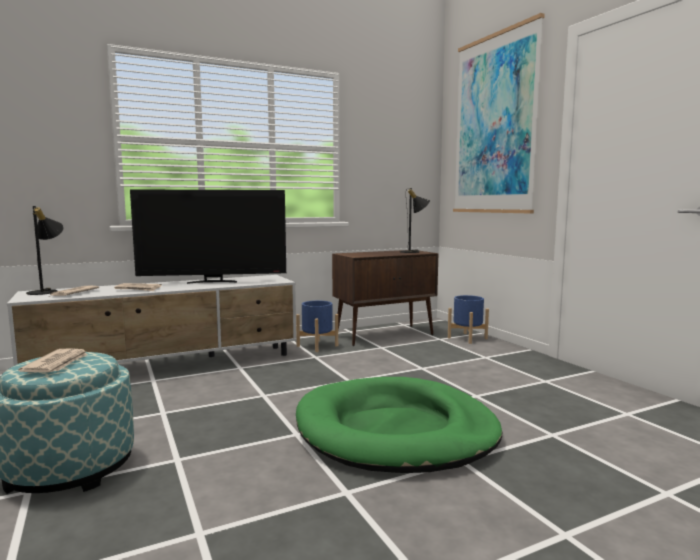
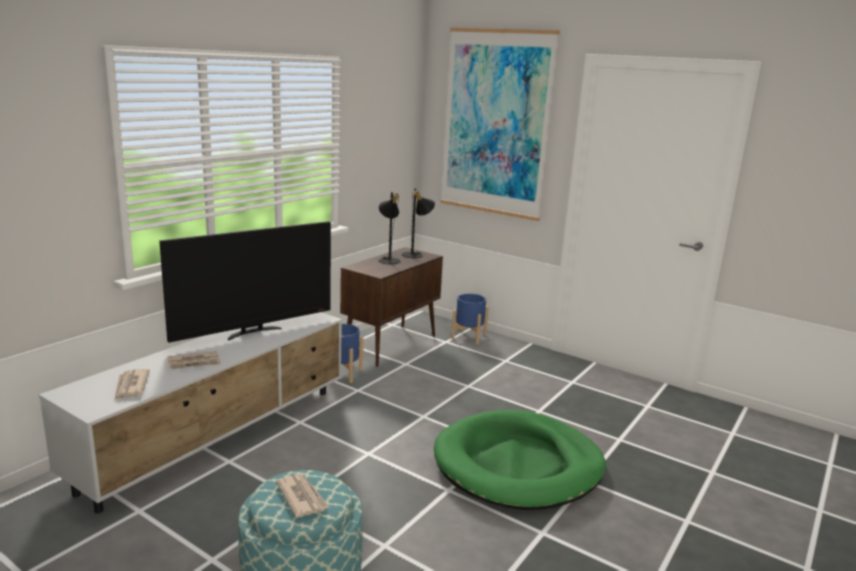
camera: 30 degrees left, 10 degrees up
(47, 291) = (84, 388): black table lamp -> black table lamp (388, 259)

